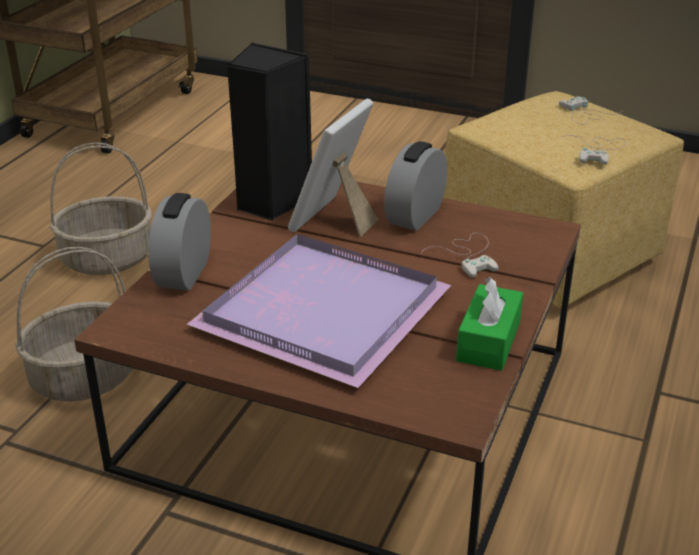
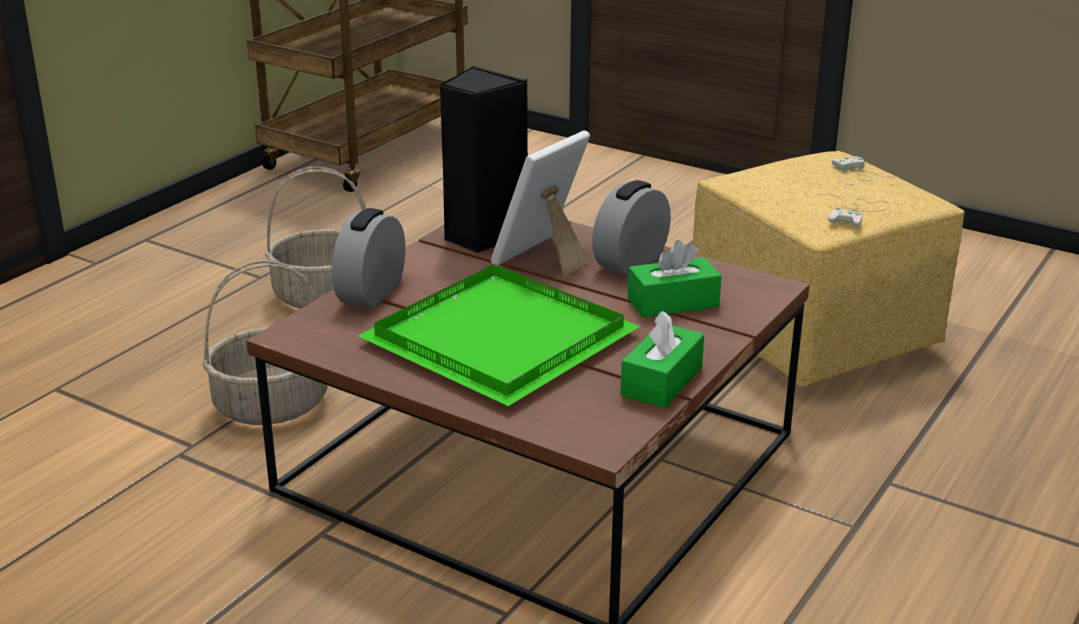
camera: 10 degrees right, 5 degrees down
(321, 309) = (499, 337): purple tray -> green tray
(468, 255) = (673, 303): white game controller -> green tissue box

